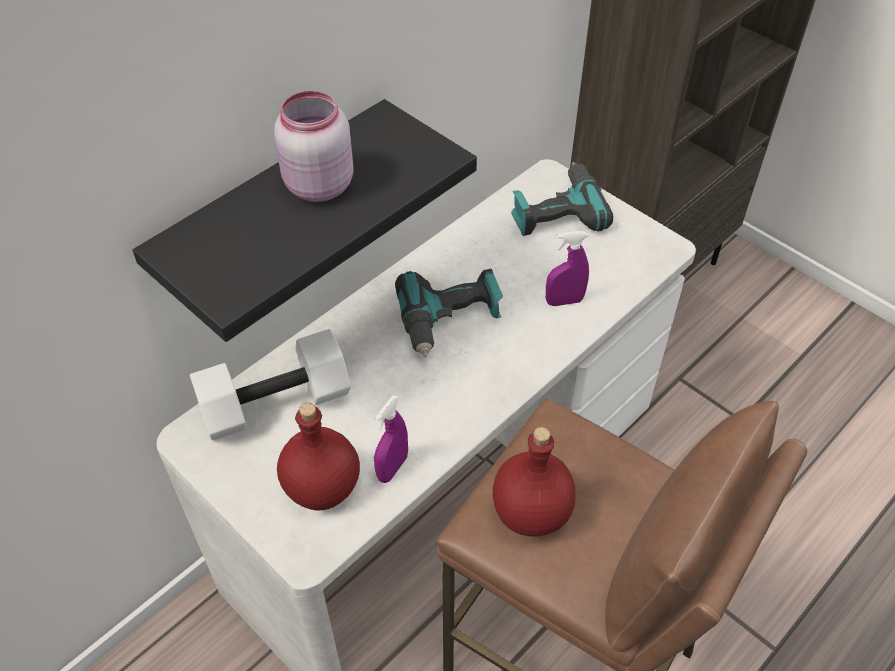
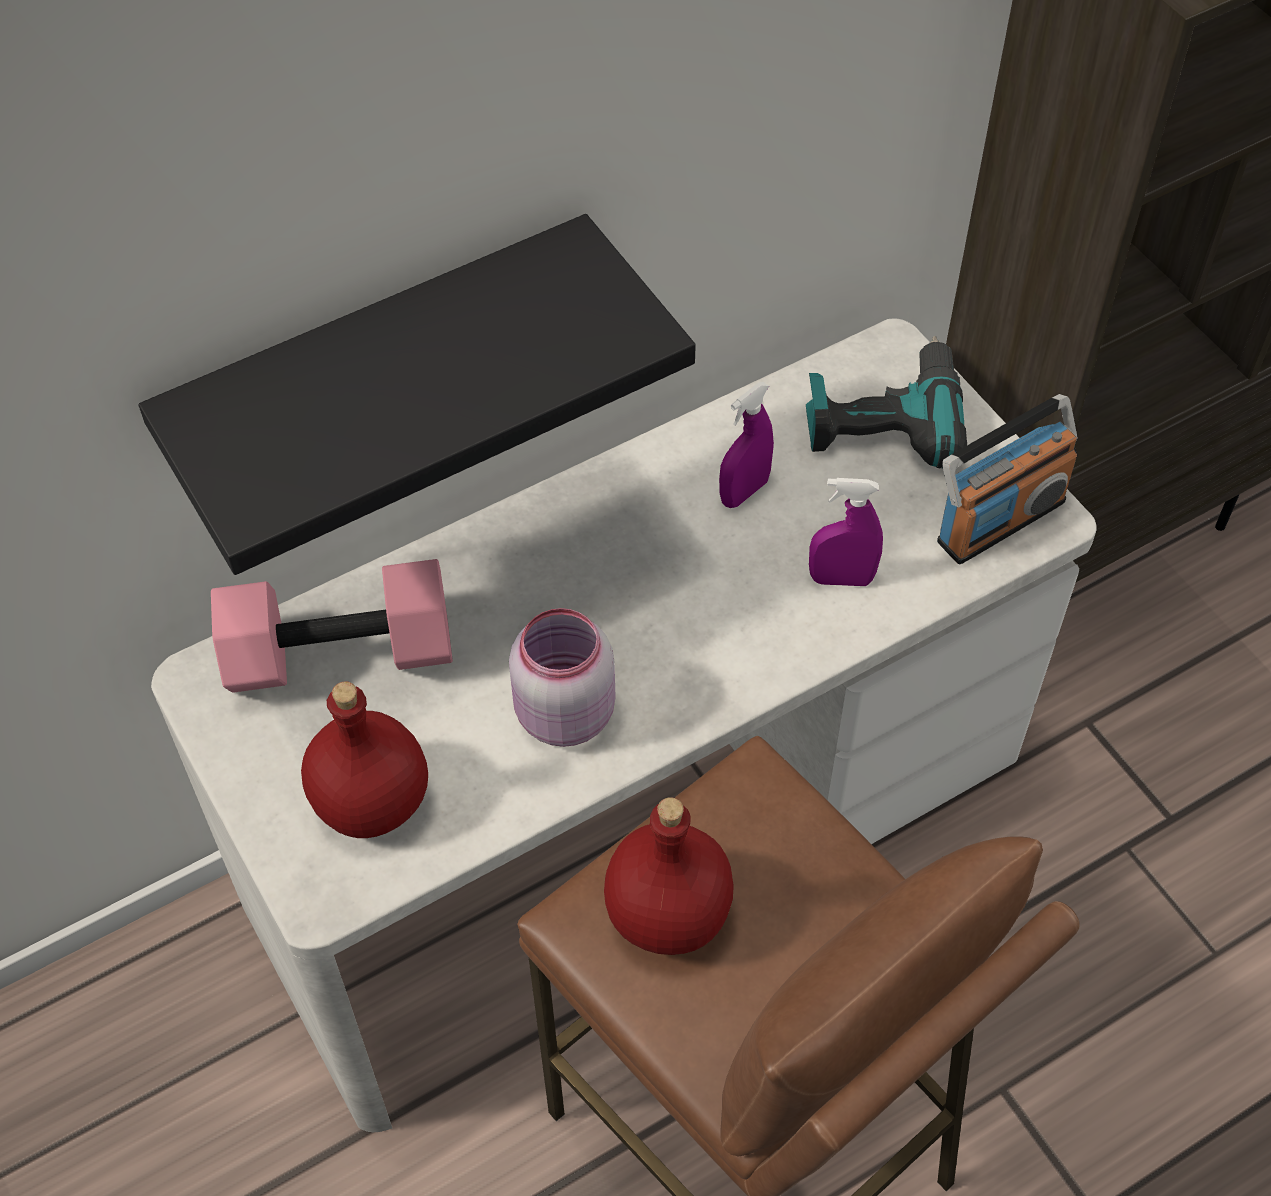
camera: 15 degrees right, 5 degrees up
(276, 401) = (342, 650): white dumbbell -> pink dumbbell
(317, 186) = (434, 349): pink jar -> pink jar (562, 713)
(392, 468) = (484, 795): purple spray bottle -> purple spray bottle (744, 492)
(450, 320) = (647, 573): power drill -> none
(641, 253) = (999, 520): none -> radio

